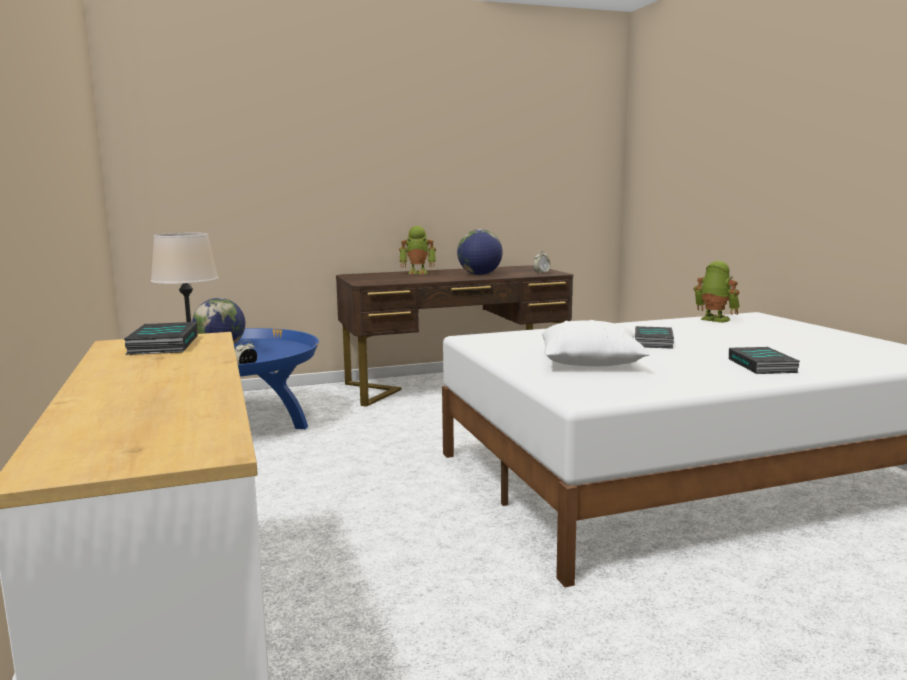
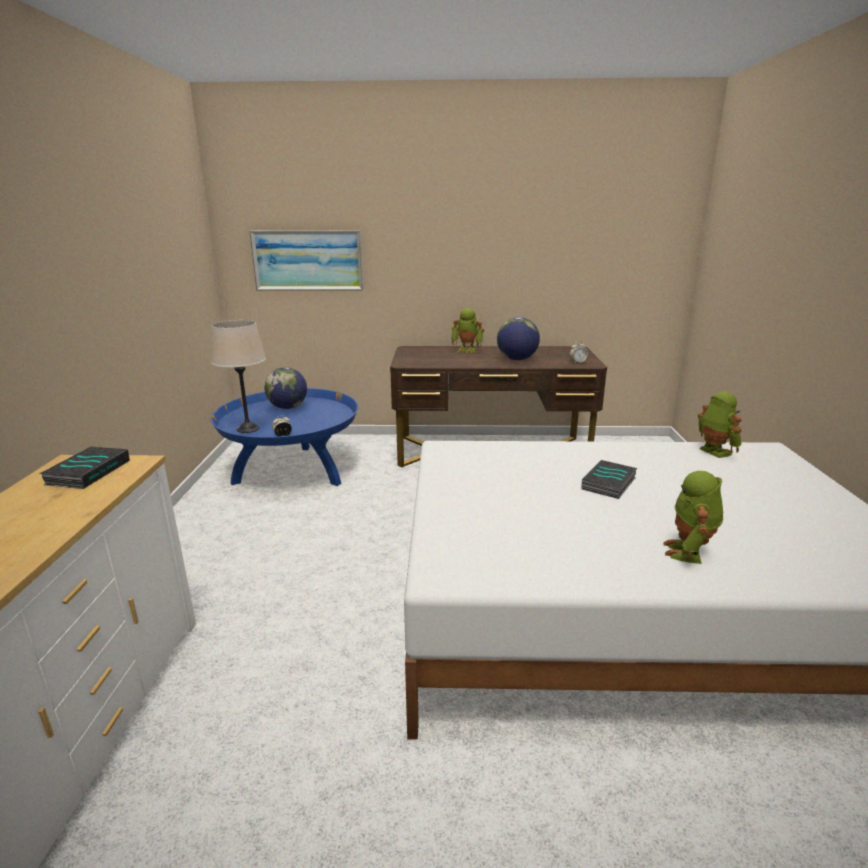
camera: 20 degrees right, 10 degrees up
(226, 178) = (308, 260): none -> picture
(591, 362) = (511, 509): white pillow -> none
(763, 366) = (689, 552): book -> toy robot

